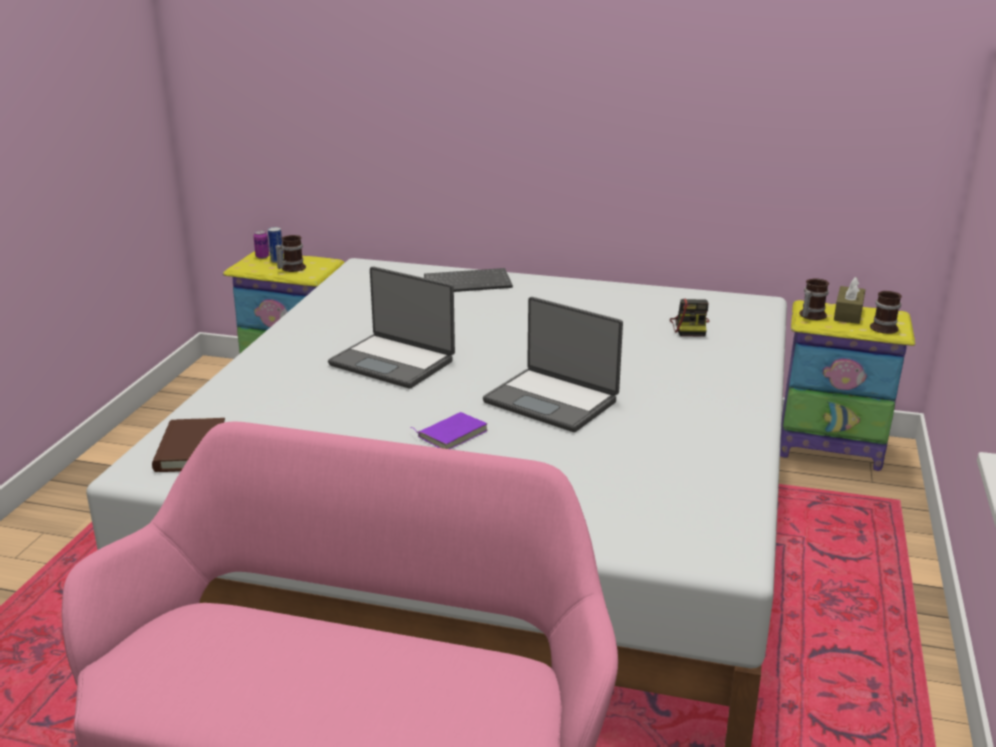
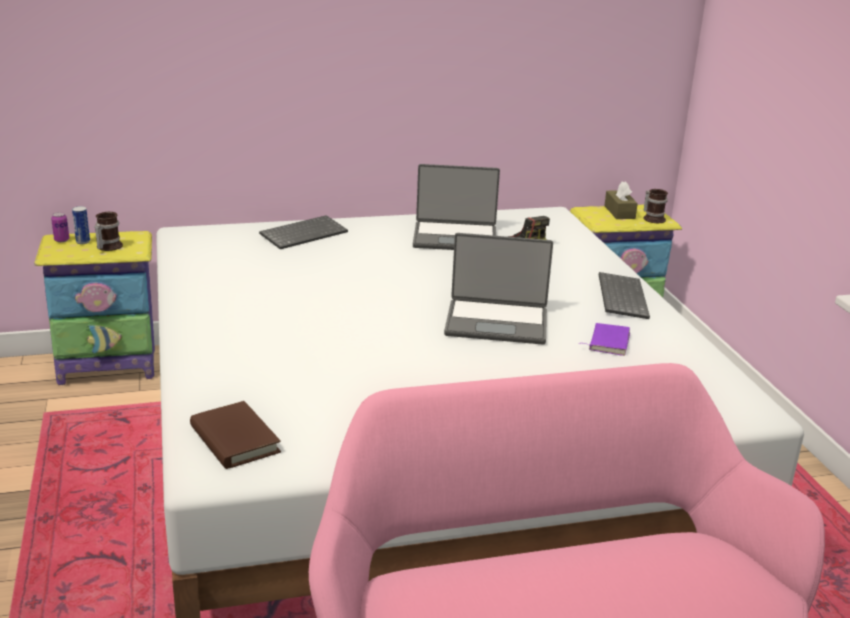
camera: 30 degrees left, 0 degrees up
(393, 362) = (324, 317): laptop -> laptop (455, 238)
(451, 433) = (451, 368): purple book -> purple book (607, 342)
(724, 403) = (620, 297): none -> keyboard
(810, 315) = (596, 218): mug -> none

